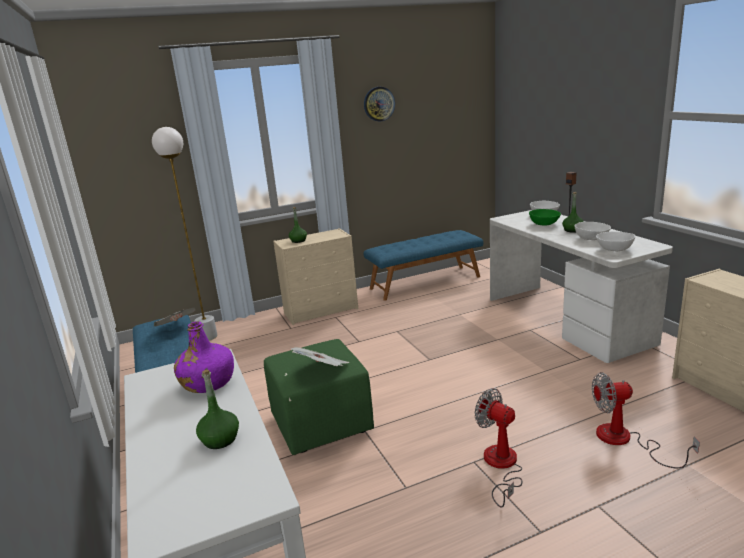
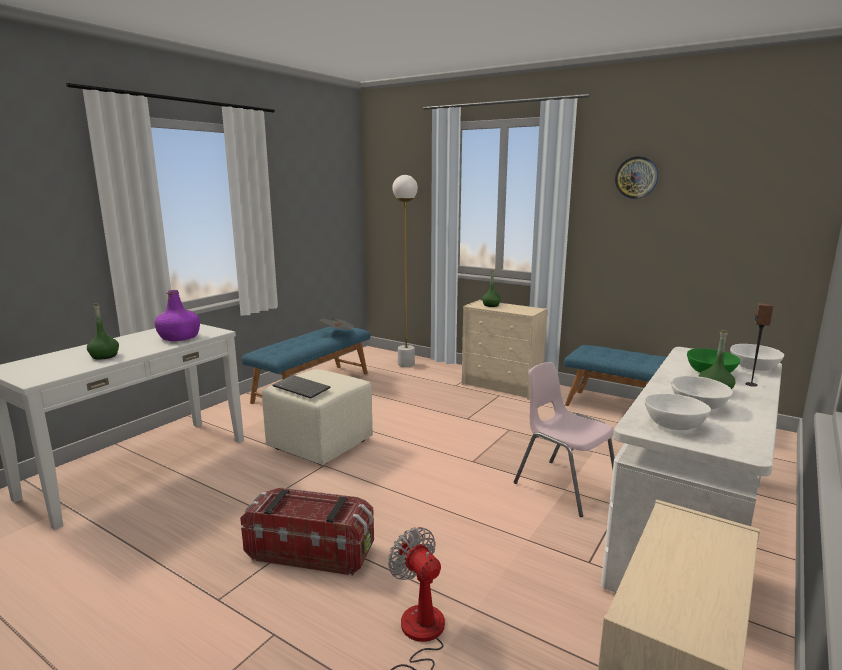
camera: 55 degrees right, 5 degrees down
(320, 425) = (319, 444): green ottoman -> beige ottoman
(322, 370) = (302, 388): newspaper -> keyboard
(493, 338) = (564, 486): none -> pink chair
(501, 466) = (311, 551): fan -> storage box

